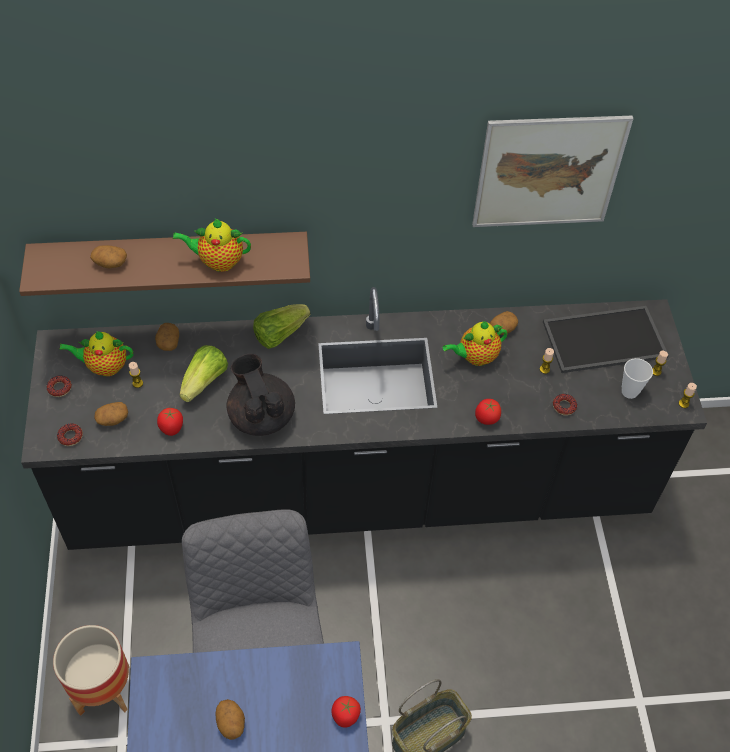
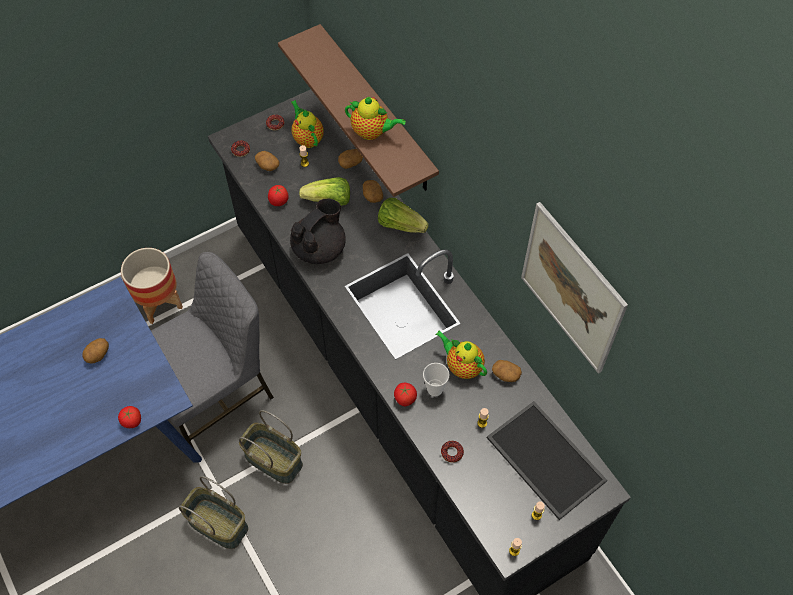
camera: 65 degrees right, 5 degrees up
(110, 263) = (331, 74): potato -> potato (372, 195)
(218, 261) = (372, 132): teapot -> teapot turned 135 degrees clockwise
(382, 644) = (274, 459): none -> basket
(629, 391) = (500, 500): cup -> cup (435, 389)

